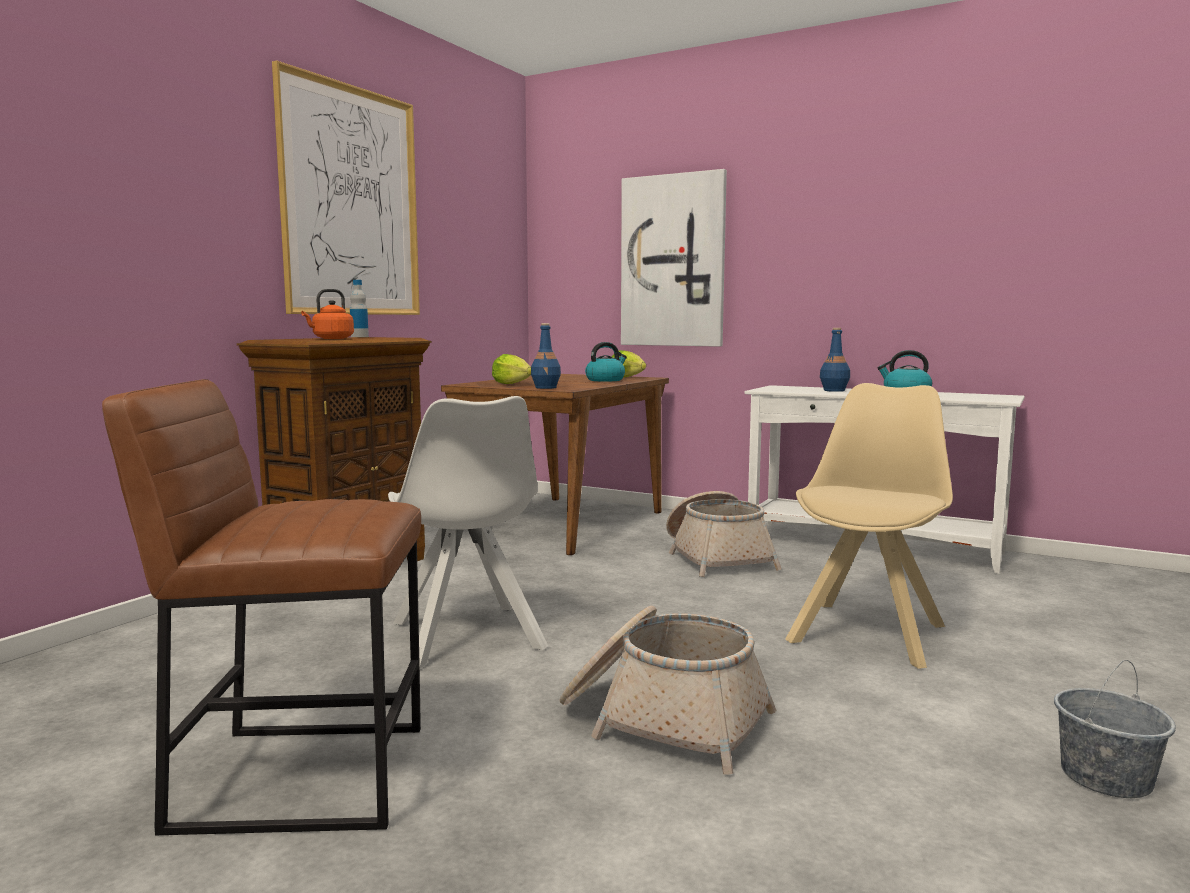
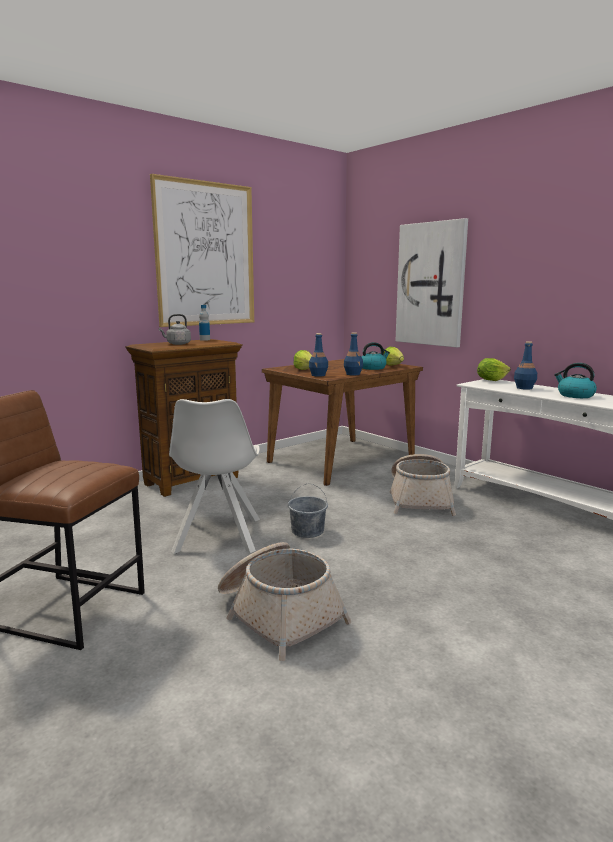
camera: 20 degrees right, 5 degrees up
(331, 338) = (177, 344): orange kettle -> grey kettle
(593, 385) = (353, 374): none -> blue bottle
(778, 386) = (491, 380): none -> lettuce
(869, 633) = (472, 576): beige chair -> none
(1106, 777) = (538, 725): grey bucket -> grey bucket (308, 531)

